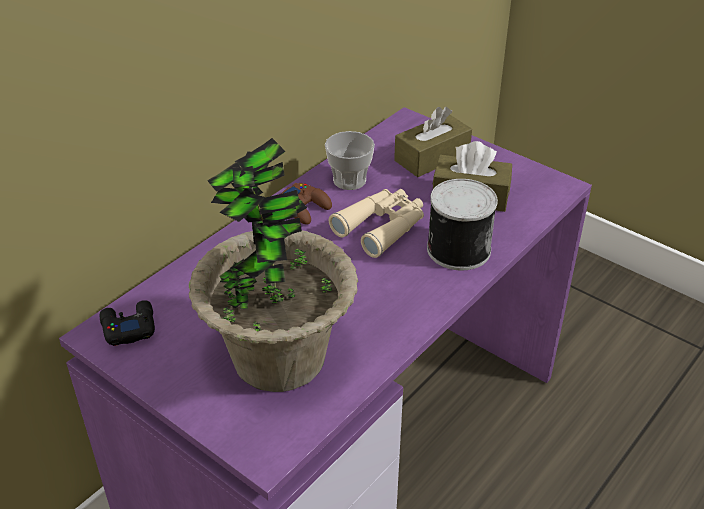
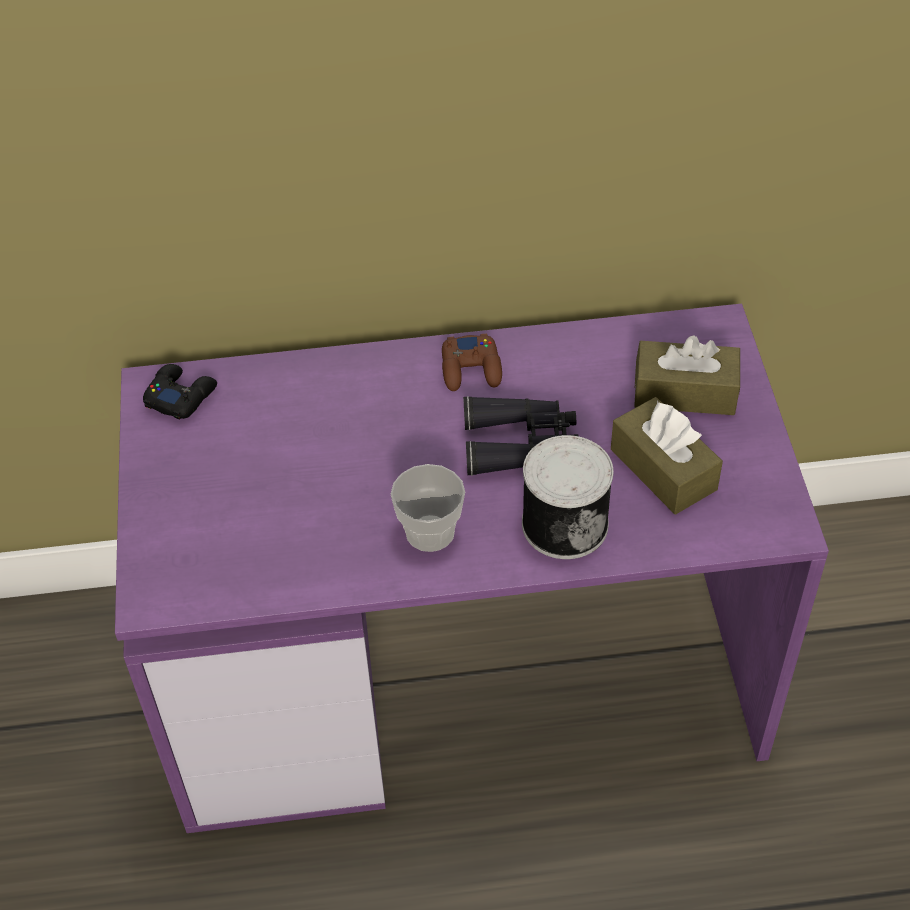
camera: 45 degrees right, 10 degrees up
(279, 357) = (261, 517): potted plant -> none
(349, 180) = (558, 365): cup -> cup (430, 532)
(382, 227) = (520, 444): beige binoculars -> black binoculars

